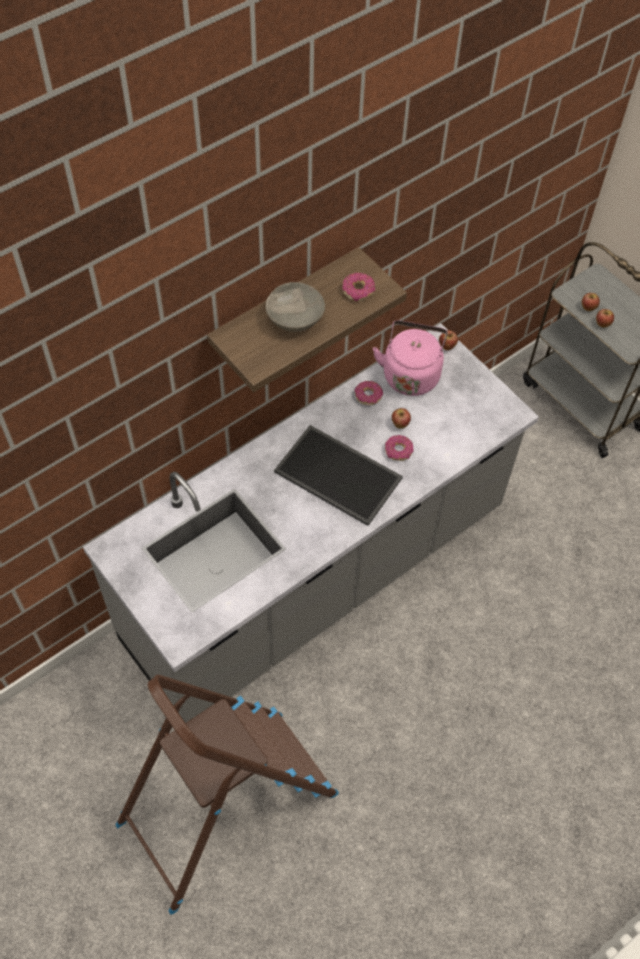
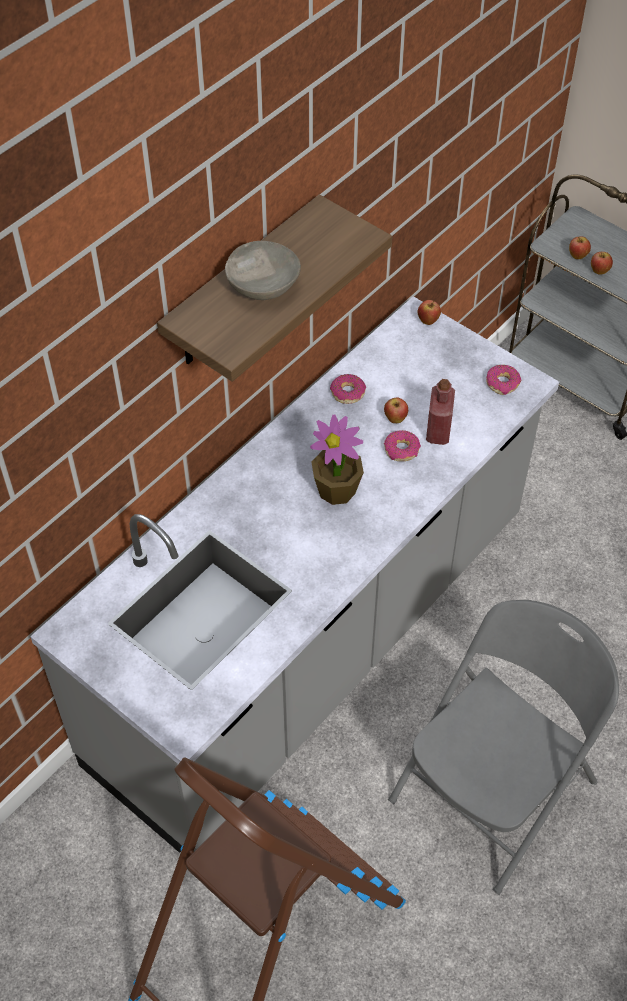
camera: 10 degrees left, 5 degrees down
(340, 474) = (337, 490): tray -> potted plant
(358, 290) = (332, 242): donut -> donut (502, 383)
(411, 373) = (393, 359): pink kettle -> none
(427, 723) = (493, 791): none -> grey chair
(431, 441) = (438, 431): none -> red bottle

